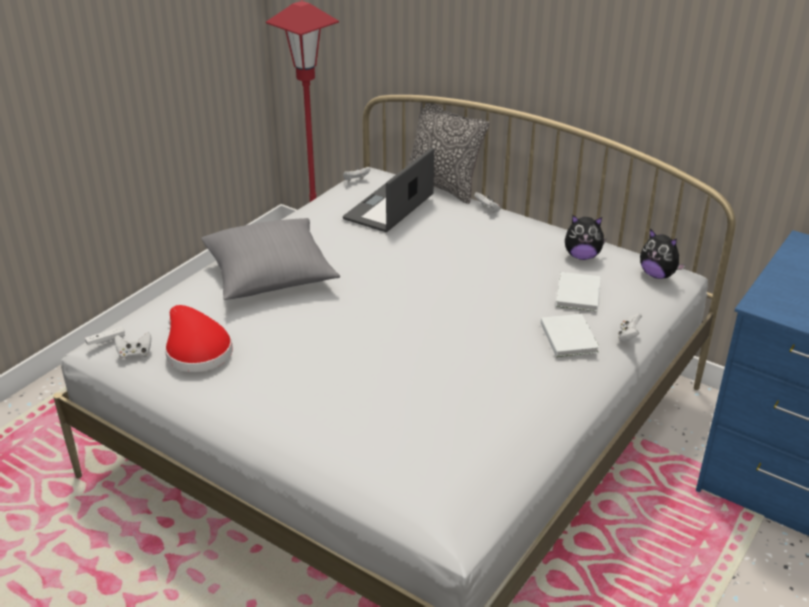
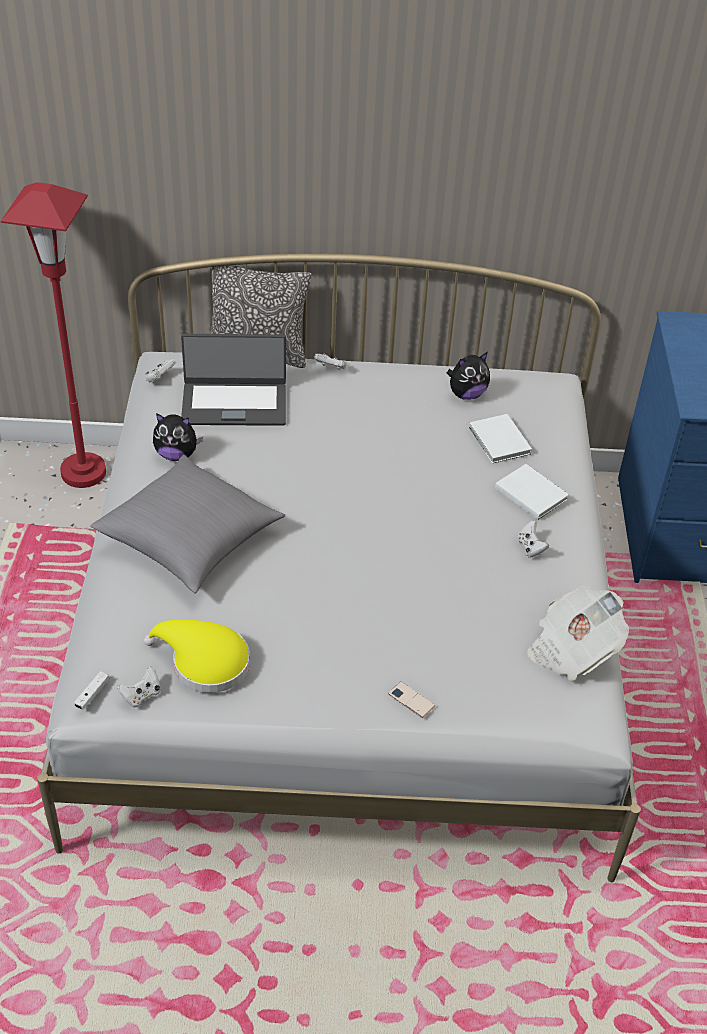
camera: 35 degrees left, 10 degrees up
(196, 350) = (204, 662): red hat -> yellow hat
(317, 436) = (411, 700): none -> phone
(390, 208) = (234, 403): laptop -> laptop turned 90 degrees counterclockwise
(491, 457) = (572, 648): none -> newspaper
(628, 336) = (574, 470): white game controller -> white game controller (530, 547)
(658, 275) = (545, 390): plush toy -> plush toy (176, 455)

